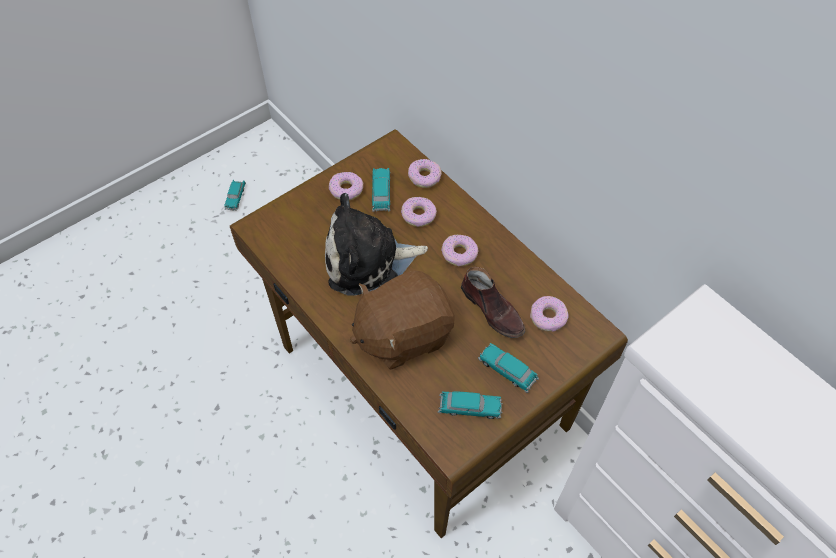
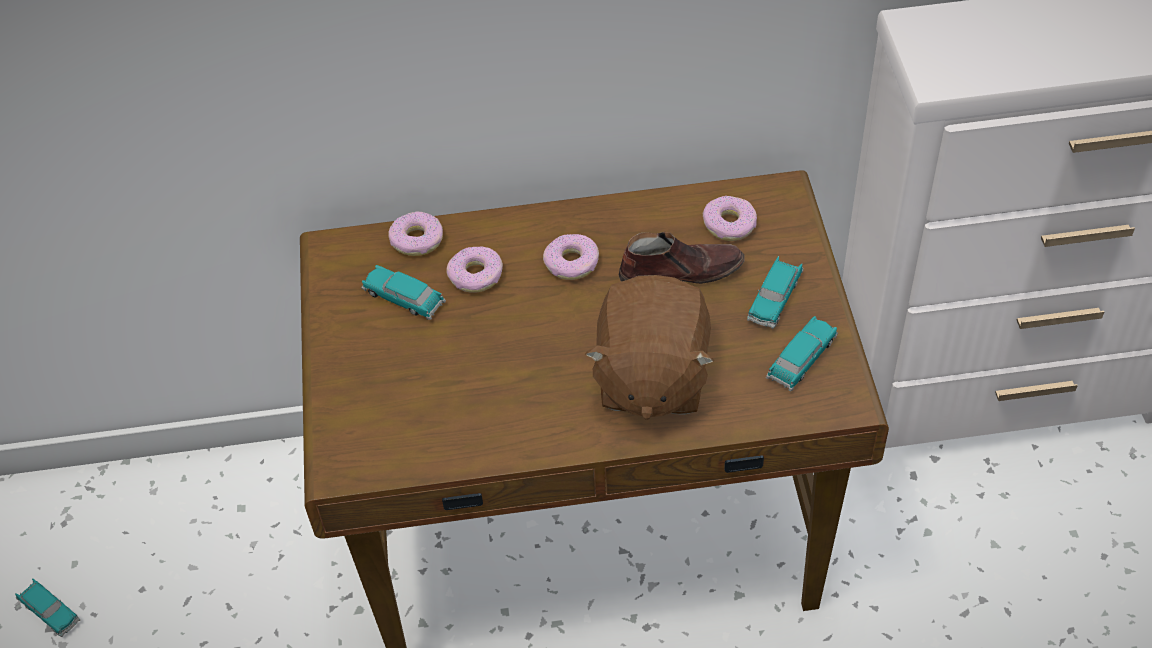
camera: 55 degrees left, 5 degrees down
(346, 190) = (364, 334): donut -> none
(368, 260) = (506, 362): plush toy -> none
(507, 370) = (774, 298): toy car -> toy car turned 45 degrees counterclockwise

